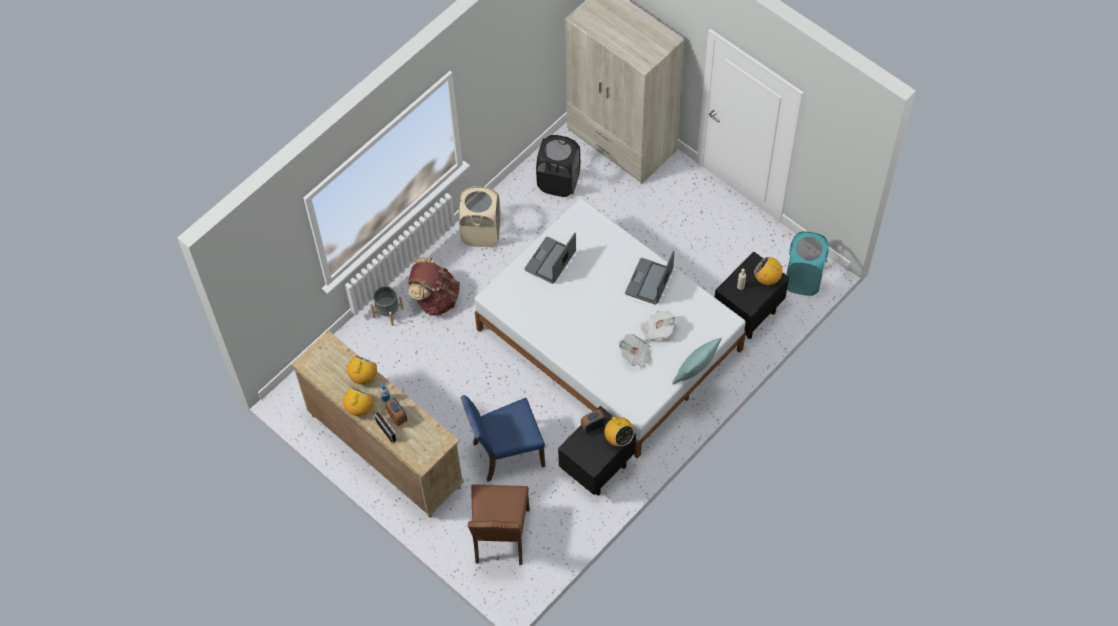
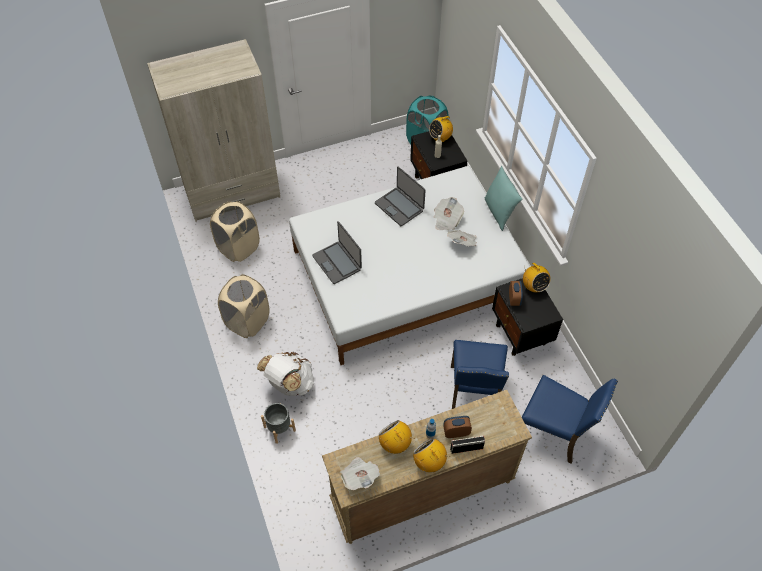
camera: 65 degrees left, 5 degrees down
(322, 364) = (359, 477): none -> newspaper
(435, 298) = (289, 384): brown backpack -> white backpack
(500, 537) = (553, 433): brown chair -> blue chair
(559, 182) = (238, 247): black laundry basket -> beige laundry basket
(618, 438) = (534, 287): radio -> radio turned 75 degrees clockwise

